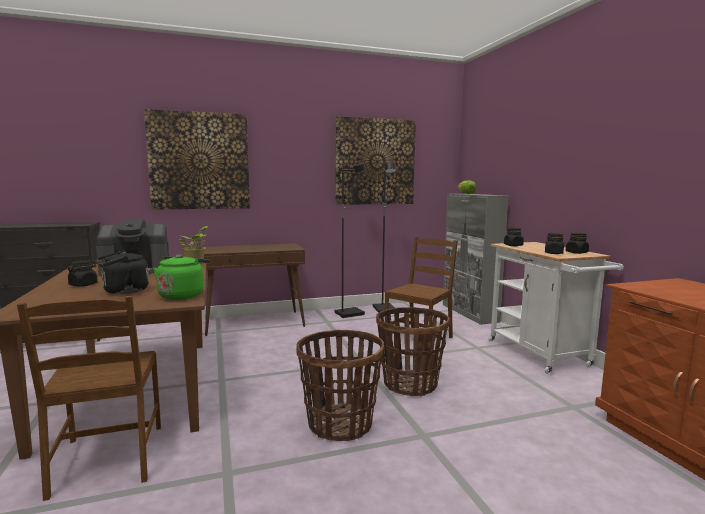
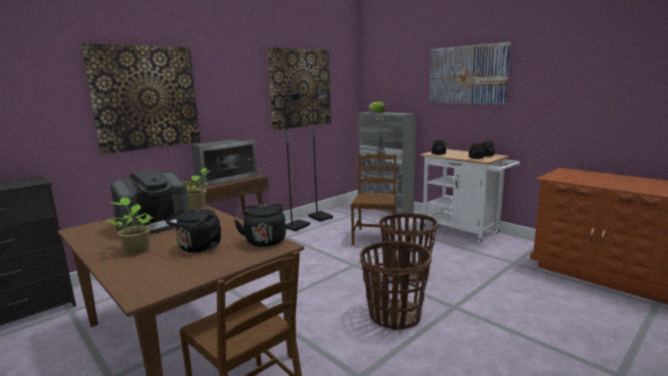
camera: 25 degrees left, 5 degrees up
(83, 285) = (136, 249): black jar -> potted plant
(183, 295) = (265, 240): green kettle -> black kettle
(264, 247) = (224, 178): none -> microwave
(566, 144) = (467, 75): none -> picture

